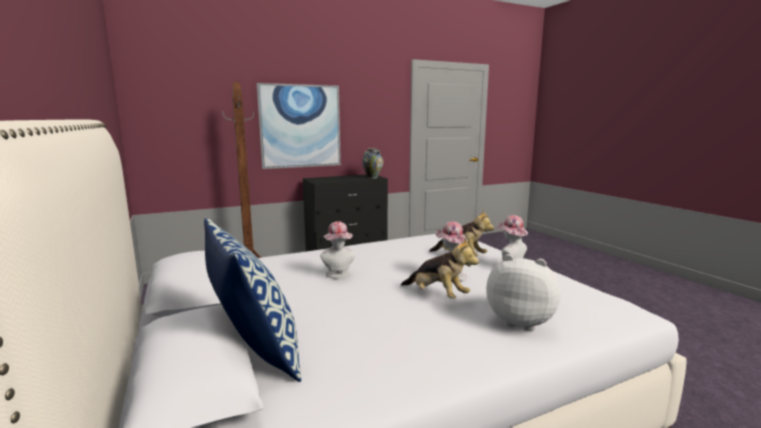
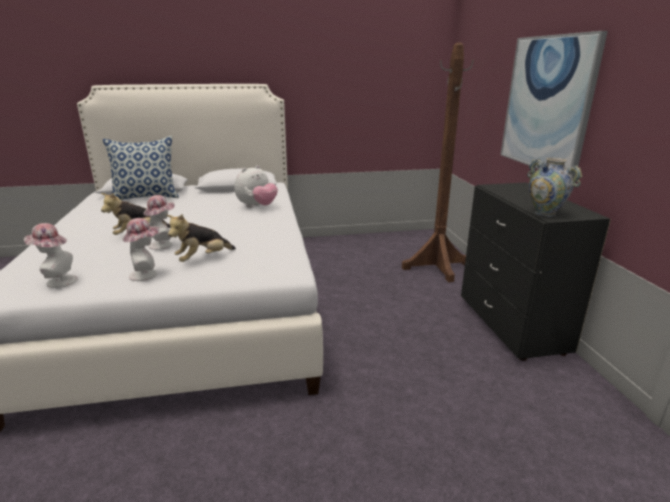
camera: 105 degrees right, 10 degrees up
(338, 275) = (217, 214): hat -> hat (58, 281)
(520, 321) = (65, 249): plush toy -> plush toy (257, 207)

